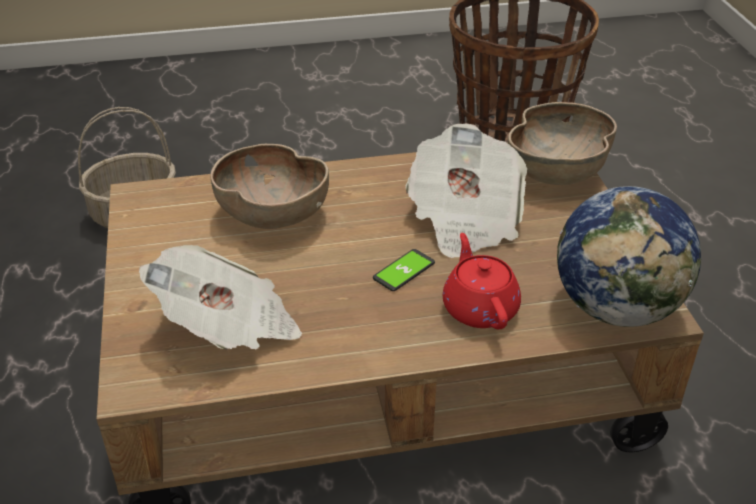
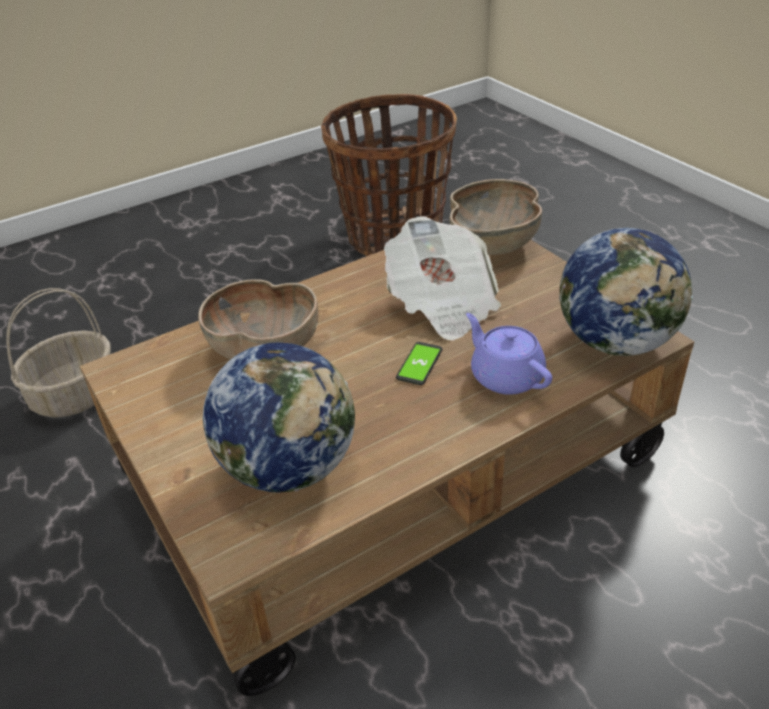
camera: 20 degrees left, 0 degrees up
(229, 327) = (289, 466): newspaper -> globe
(479, 307) = (505, 376): red teapot -> purple teapot

